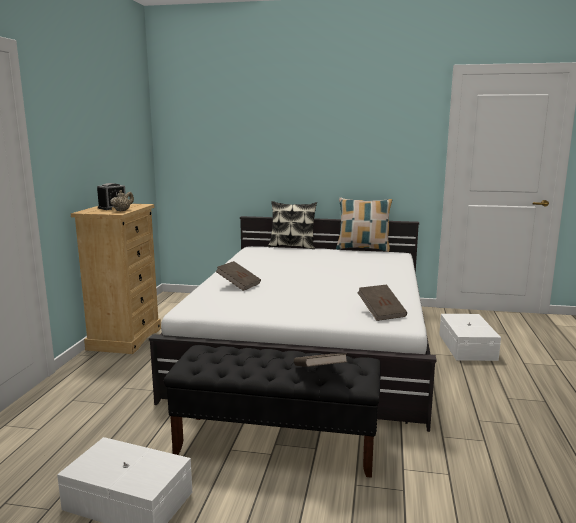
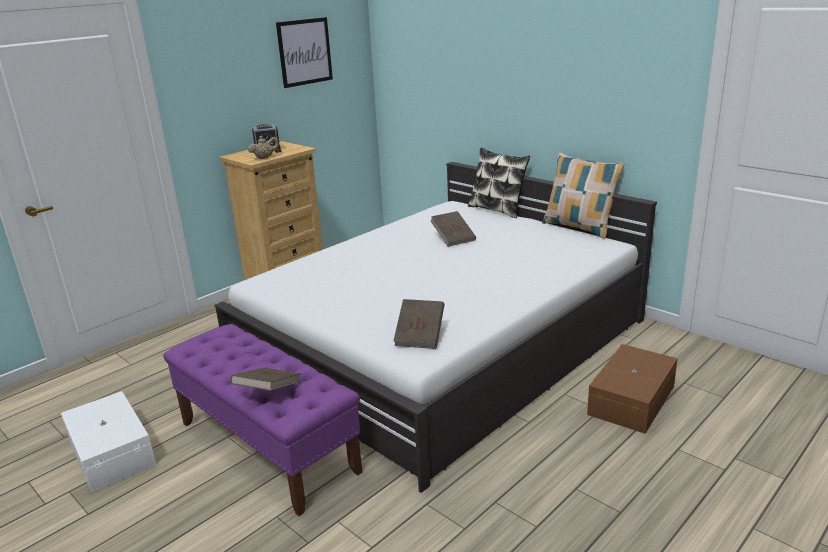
camera: 35 degrees right, 10 degrees up
(119, 126) = (305, 52): none -> picture
(238, 285) = (344, 260): brown book -> brown book (453, 238)
(277, 444) = (268, 447): black bench -> purple bench
(468, 346) = (633, 400): white storage box -> brown storage box

